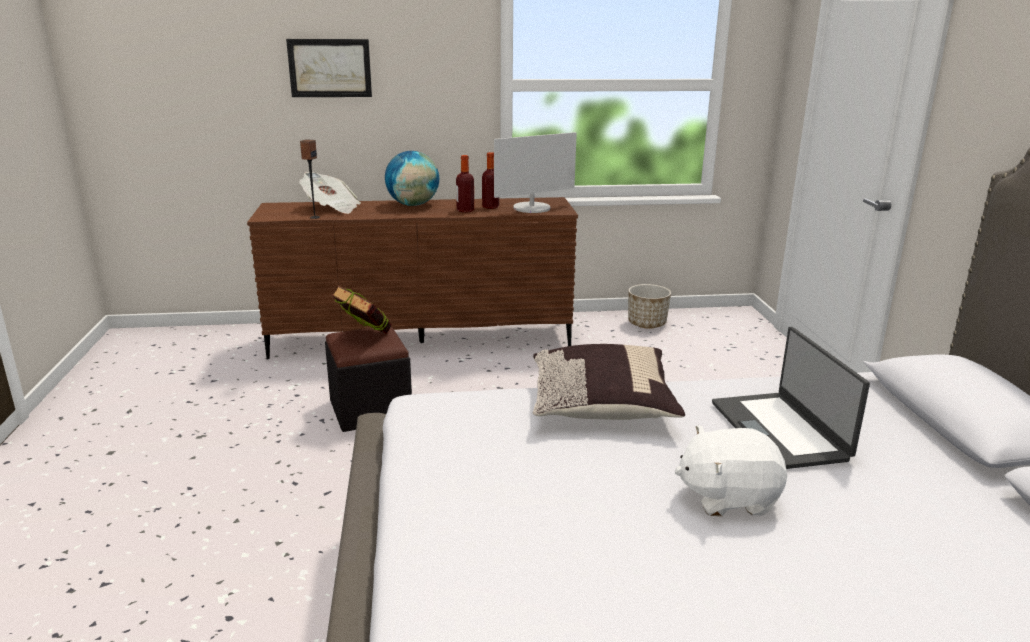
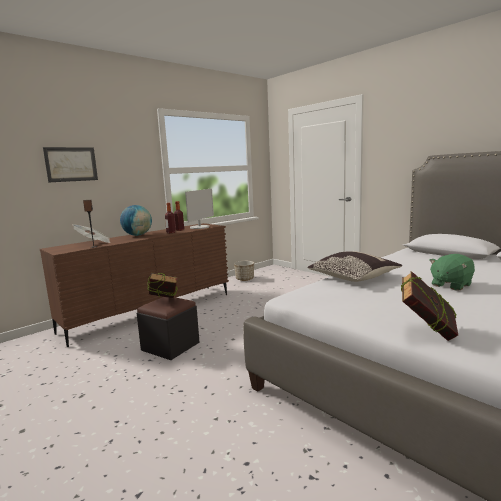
camera: 35 degrees left, 10 degrees down
(444, 559) = (427, 332): none -> book
(728, 497) = (450, 285): white plush toy -> green plush toy
(780, 430) = (419, 267): laptop -> none

